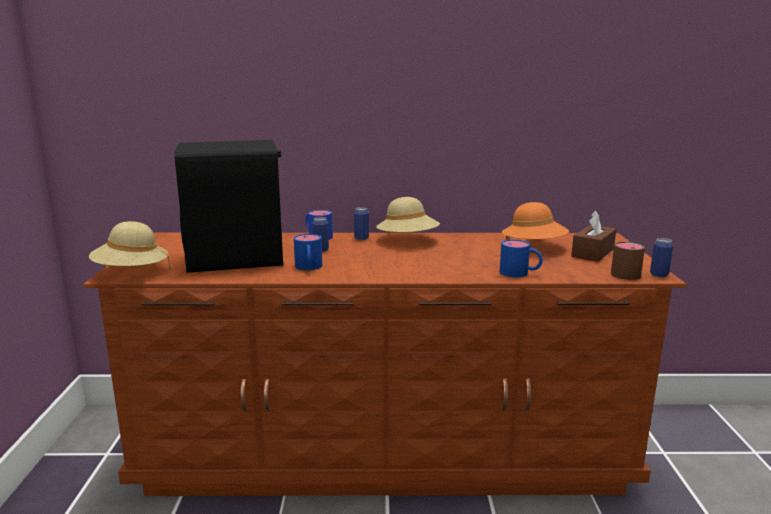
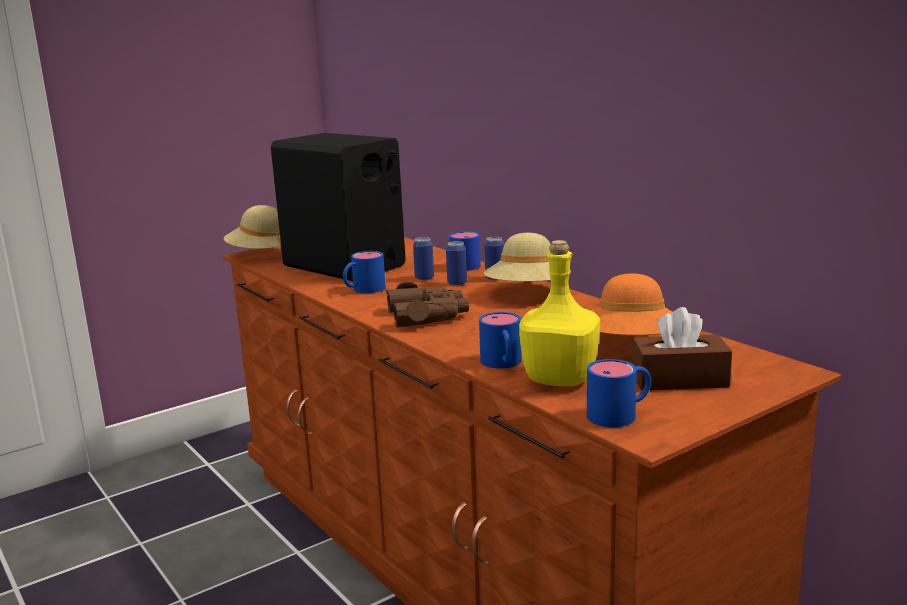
camera: 55 degrees right, 0 degrees up
(401, 267) = (427, 315): none -> brown binoculars
(560, 269) = (560, 378): none -> yellow bottle
(624, 272) = (620, 414): brown mug -> blue mug
(659, 275) = (653, 436): can -> can (457, 283)

